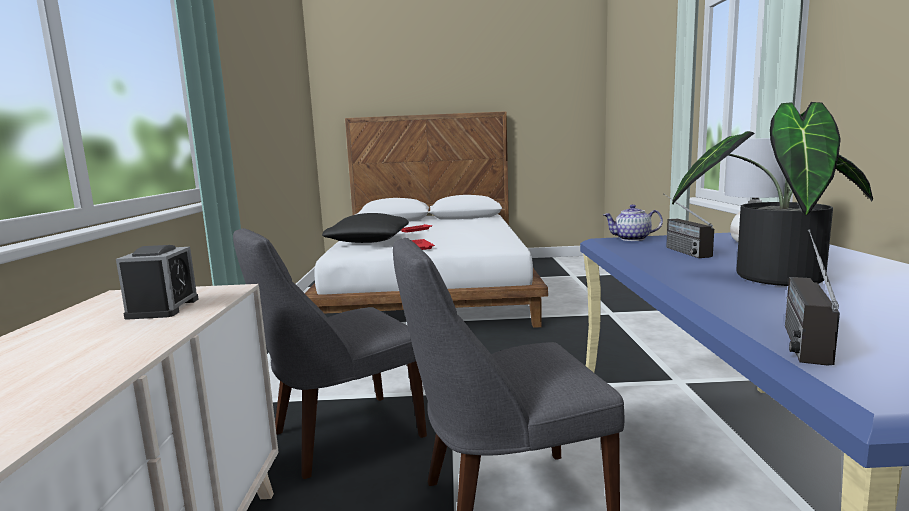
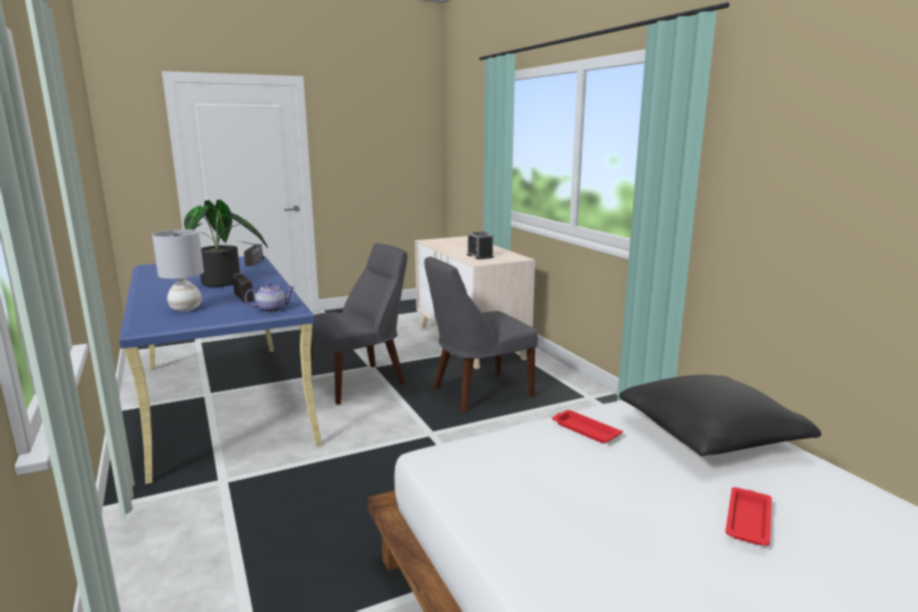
camera: 155 degrees right, 5 degrees up
(340, 436) = (478, 392): grey chair -> grey chair turned 150 degrees counterclockwise

